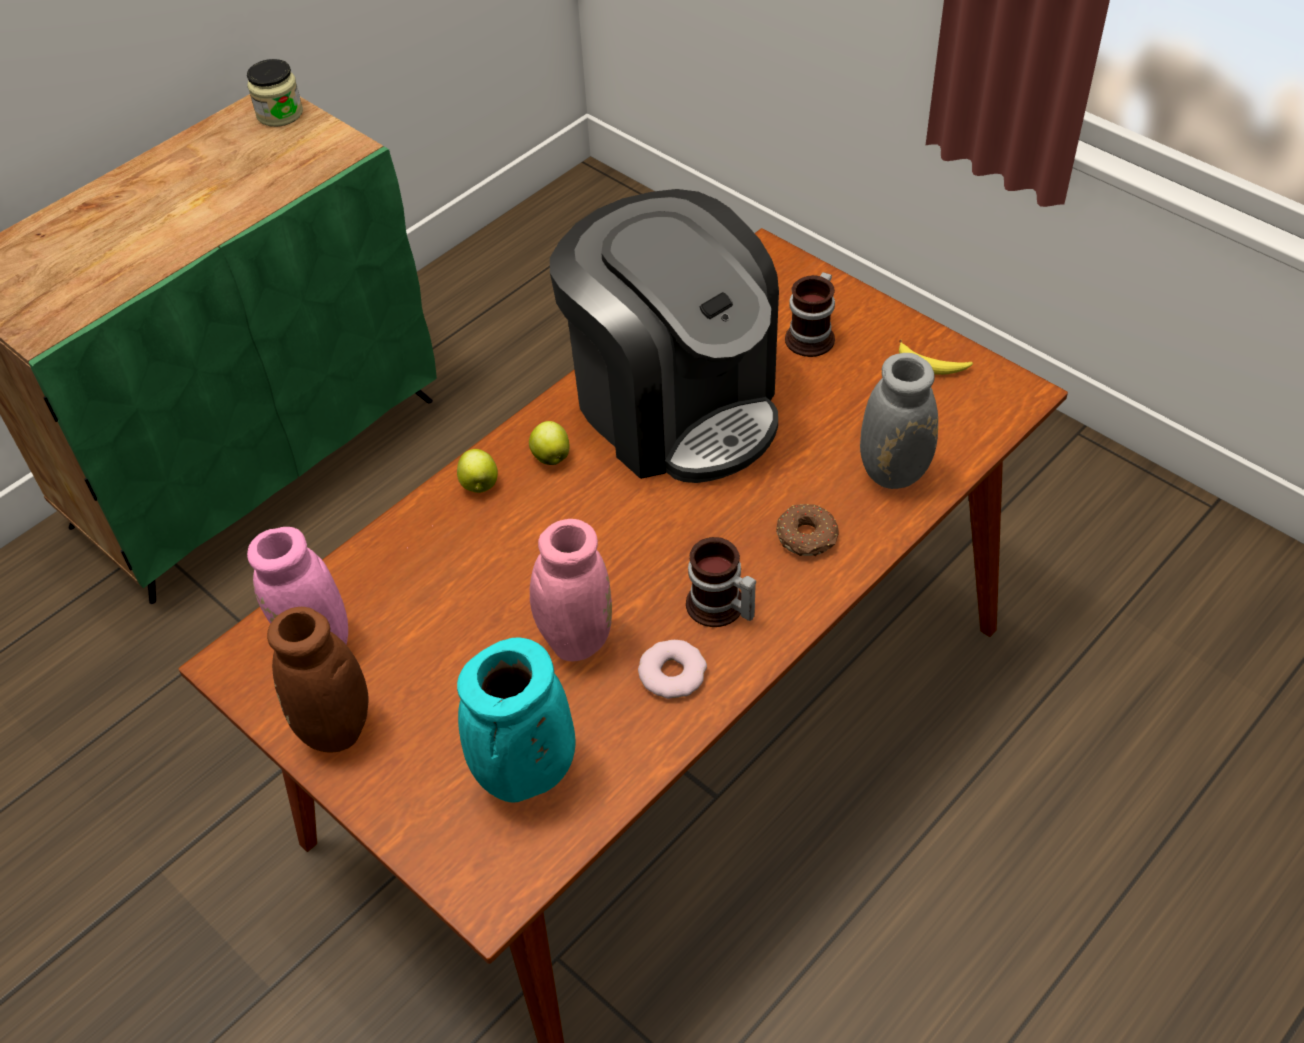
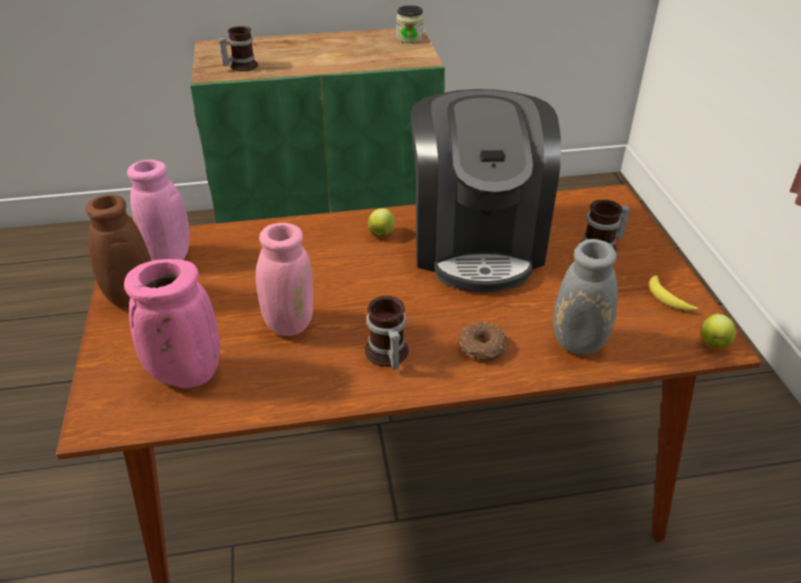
camera: 35 degrees right, 10 degrees down
(71, 288) = (240, 66): none -> mug
(479, 485) = (330, 229): apple -> apple (713, 343)
(525, 777) = (185, 375): turquoise vase -> pink vase
(672, 673) = (321, 372): donut -> none

